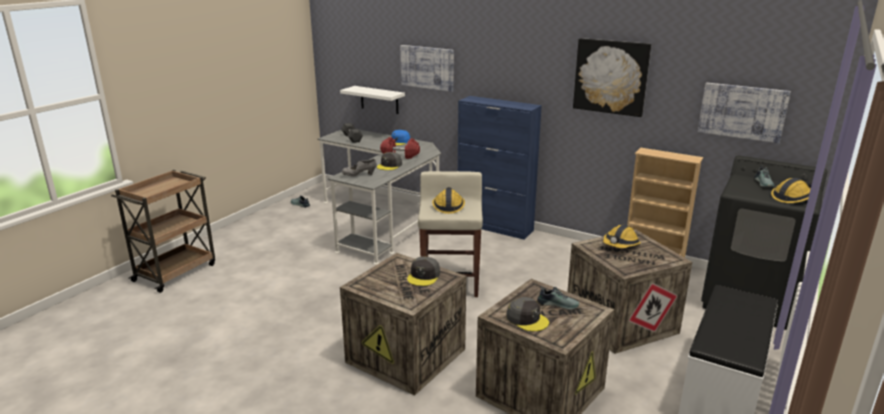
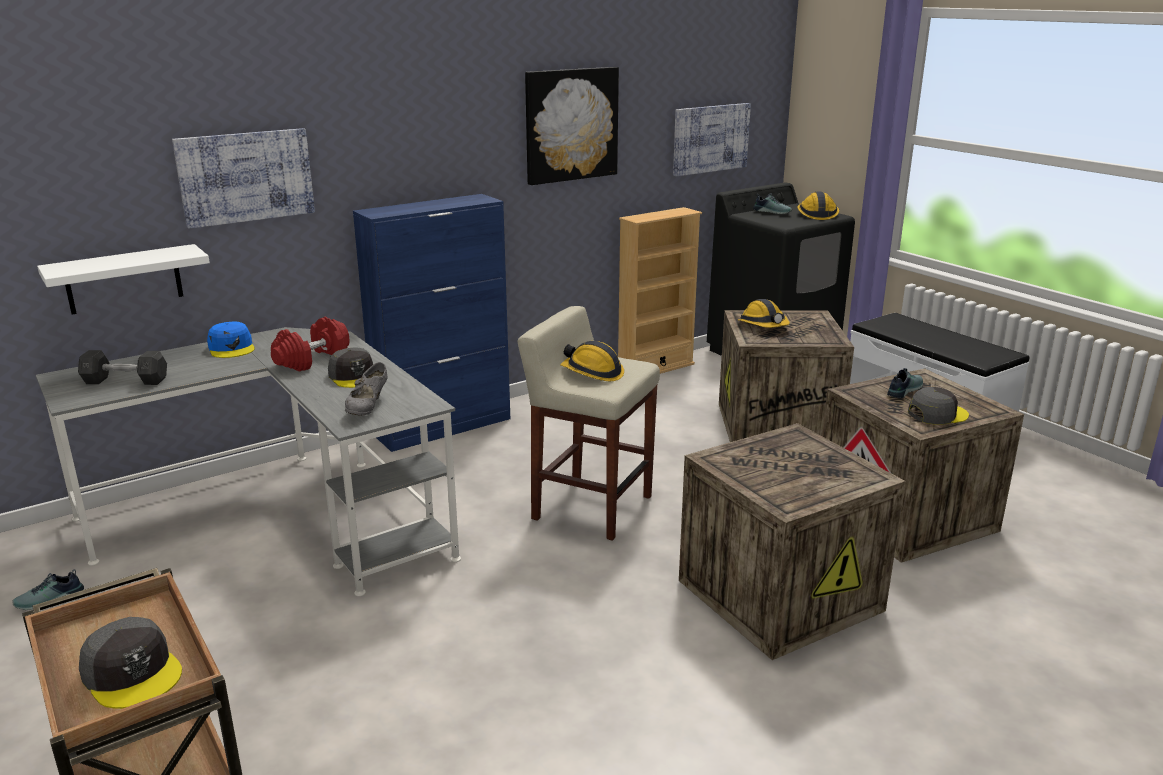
camera: 65 degrees left, 0 degrees up
(424, 276) = (784, 450): grey cap -> grey cap (132, 673)

